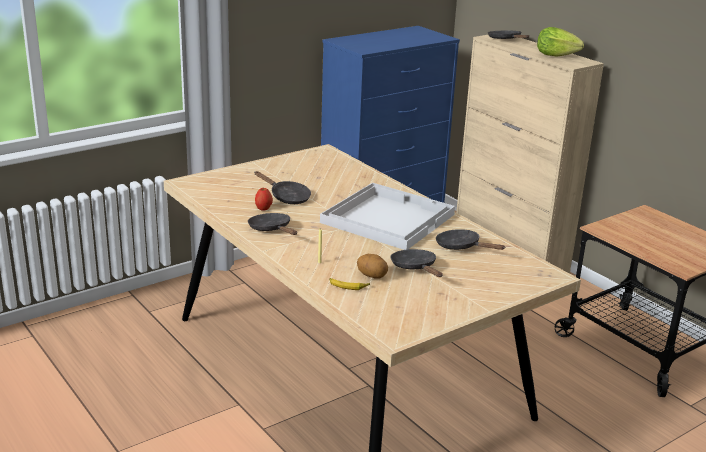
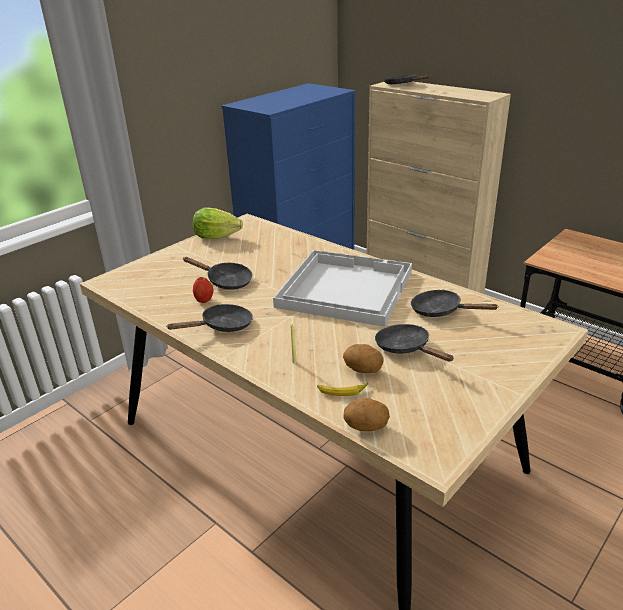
camera: 10 degrees left, 5 degrees up
(272, 229) = (222, 326): black frying pan -> black frying pan turned 105 degrees clockwise
(355, 310) = (366, 427): none -> potato
(555, 55) = (460, 92): lettuce -> lettuce (216, 237)

